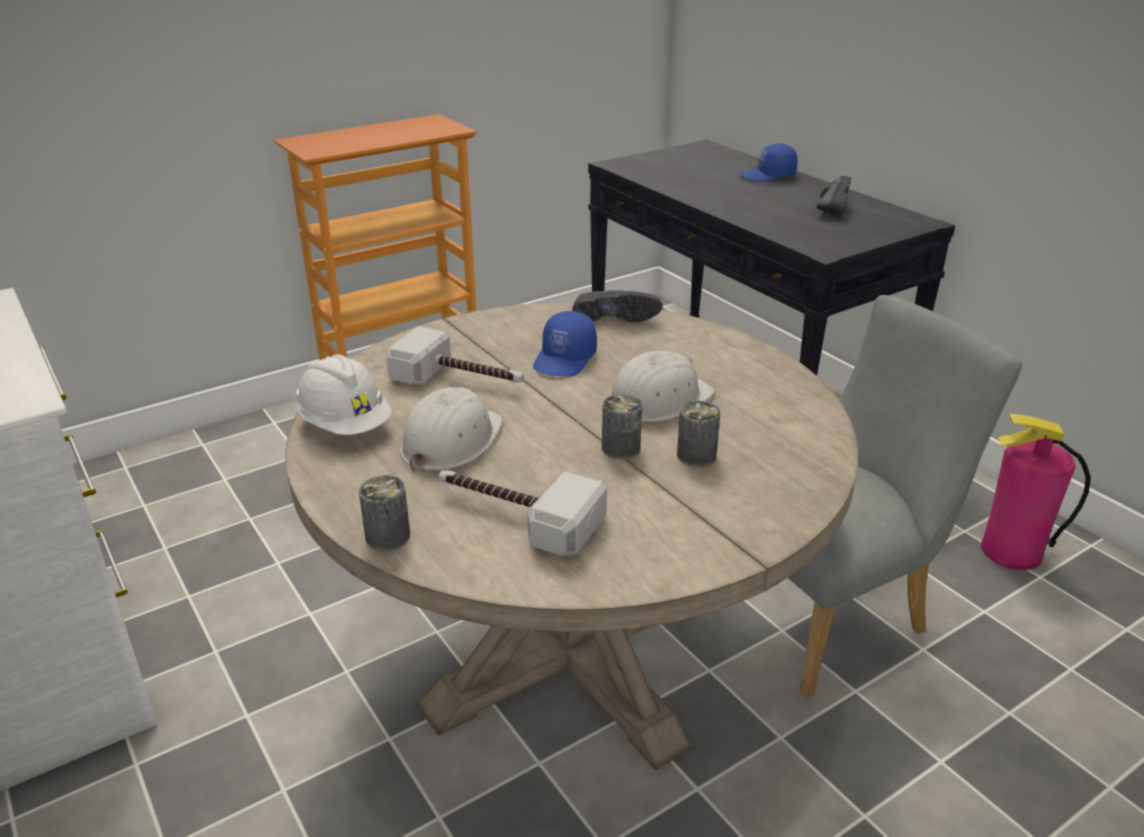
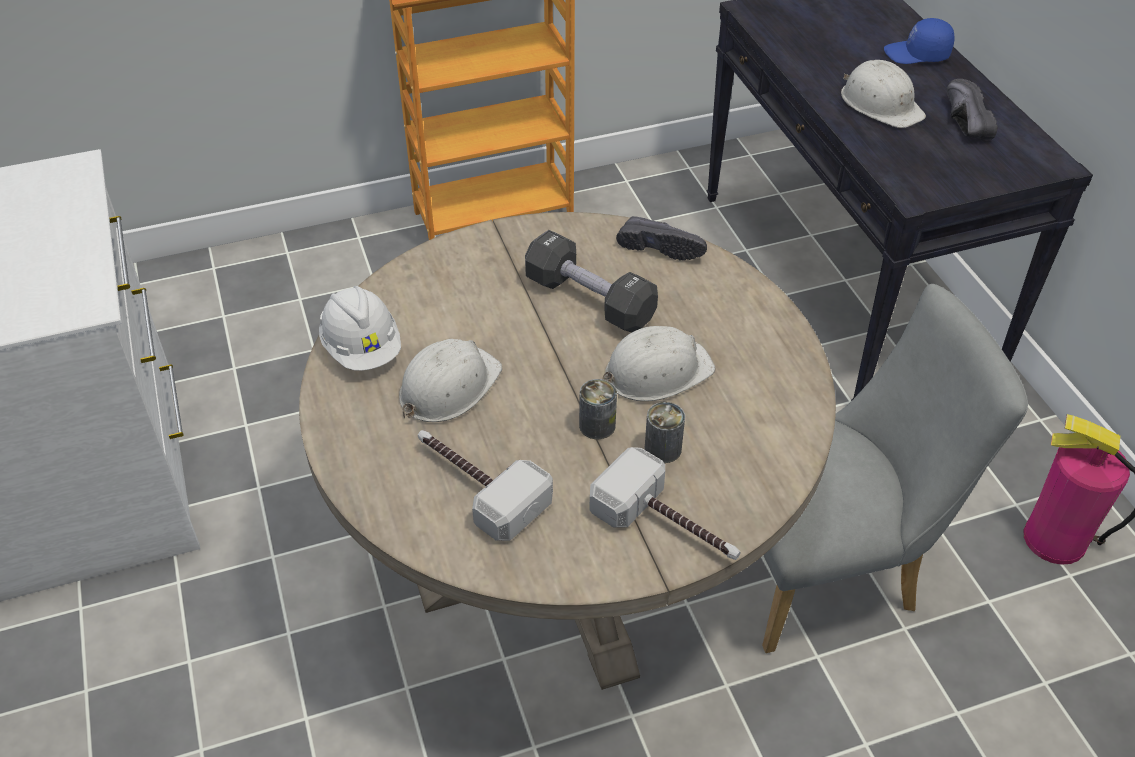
camera: 15 degrees right, 15 degrees up
(387, 536) = (362, 486): can -> none
(461, 379) = (482, 309): hammer -> hammer (669, 526)
(565, 359) = (589, 300): blue cap -> black dumbbell
(758, 204) = (880, 104): none -> white hard hat
(830, 208) = (960, 123): black shoe -> black shoe turned 45 degrees counterclockwise

